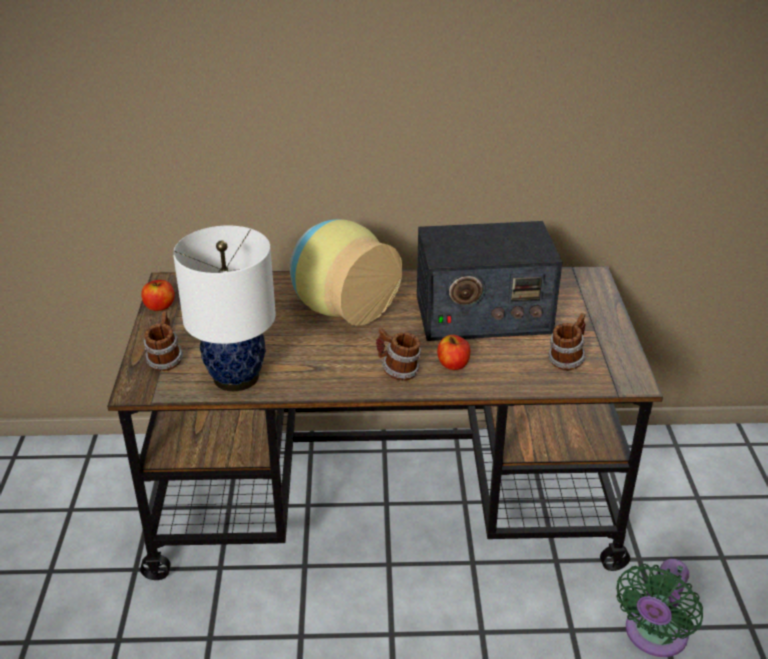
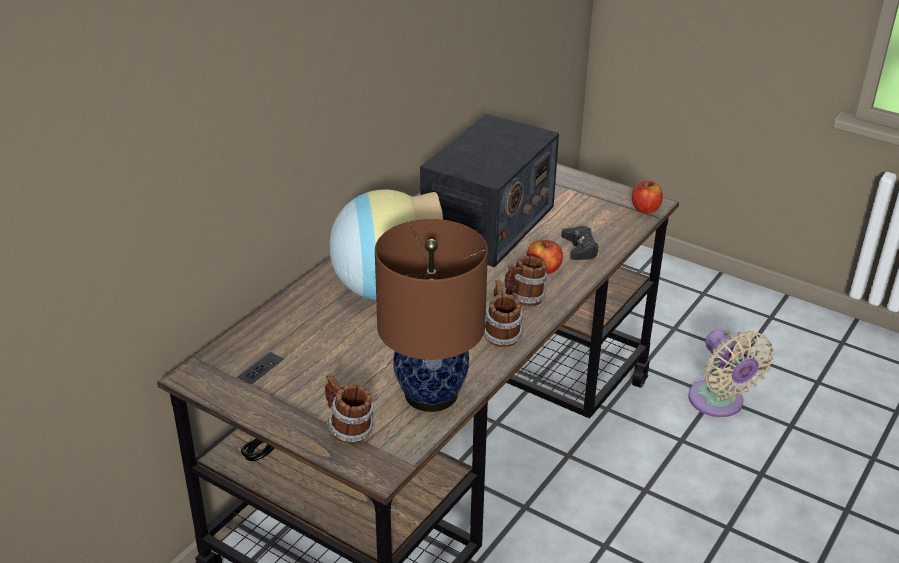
camera: 55 degrees left, 0 degrees up
(159, 306) = (239, 398): apple -> apple (645, 209)
(236, 377) = (431, 393): white table lamp -> brown table lamp
(508, 371) = (580, 248): none -> black game controller
(566, 360) = (594, 217): mug -> mug (500, 335)
(653, 636) = (719, 403): green fan -> beige fan

